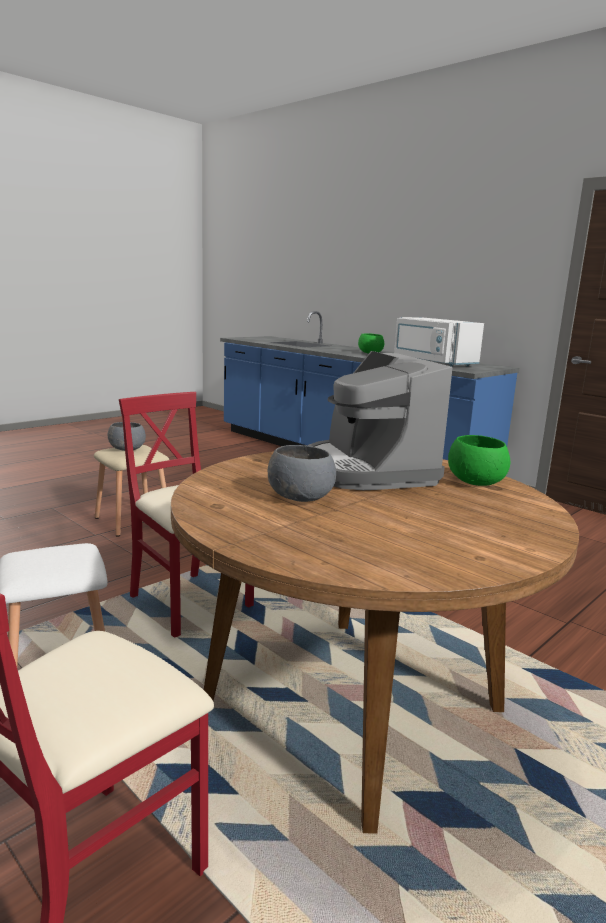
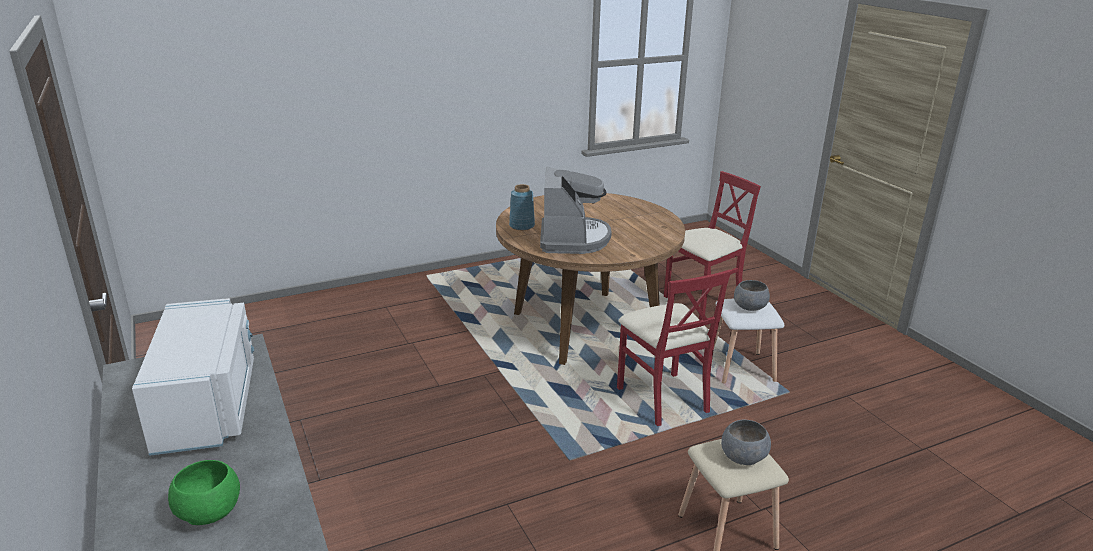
camera: 160 degrees left, 10 degrees up
(301, 498) = (623, 226): grey bowl -> grey bowl (749, 307)
(476, 482) = (522, 226): green bowl -> blue vase

